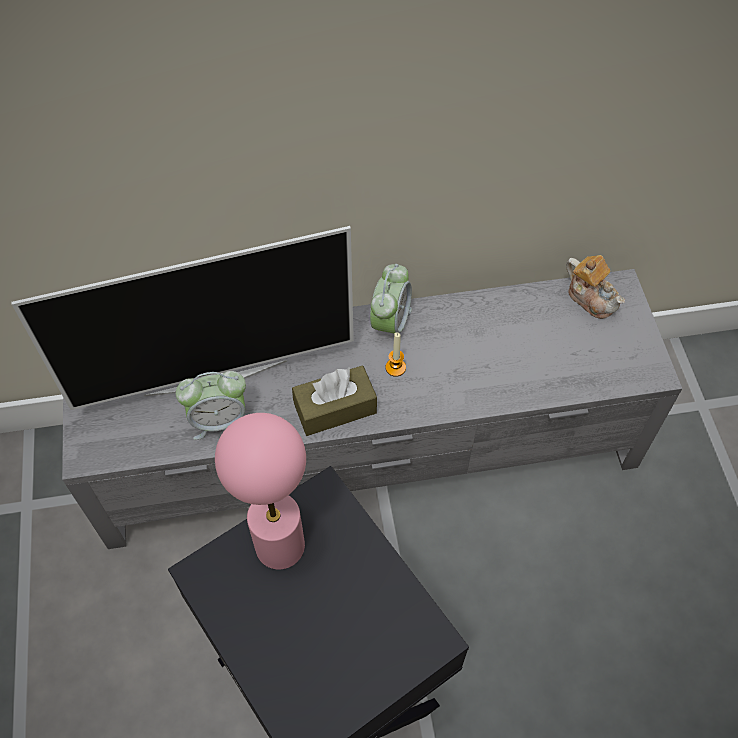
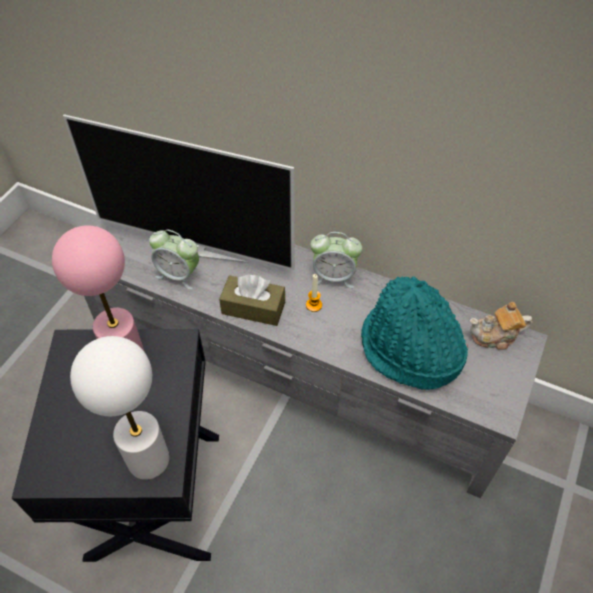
camera: 35 degrees right, 5 degrees down
(390, 324) = (334, 276): alarm clock -> alarm clock turned 45 degrees clockwise
(403, 635) = (148, 460): none -> white table lamp
(525, 359) = (409, 350): none -> turquoise hat
(591, 297) = (495, 336): teapot -> teapot turned 90 degrees clockwise

